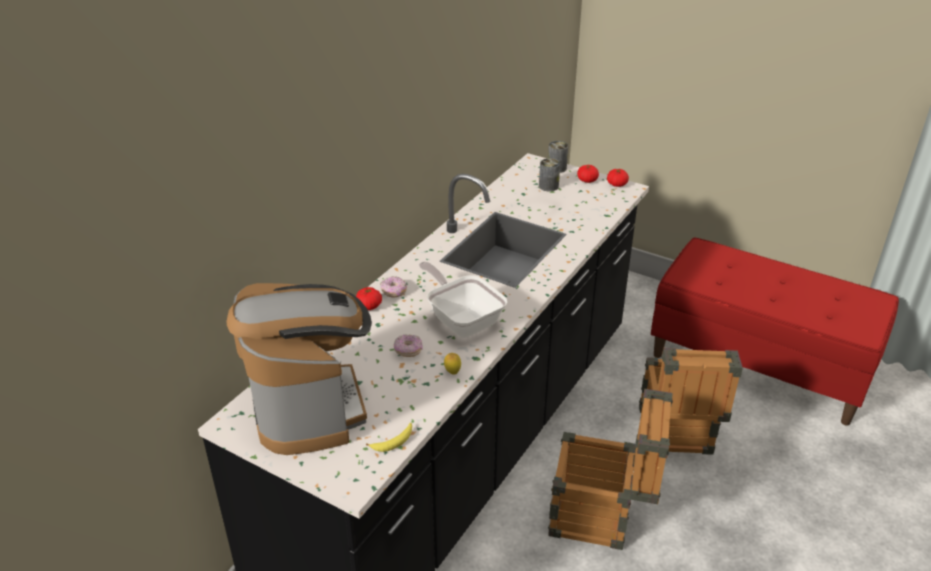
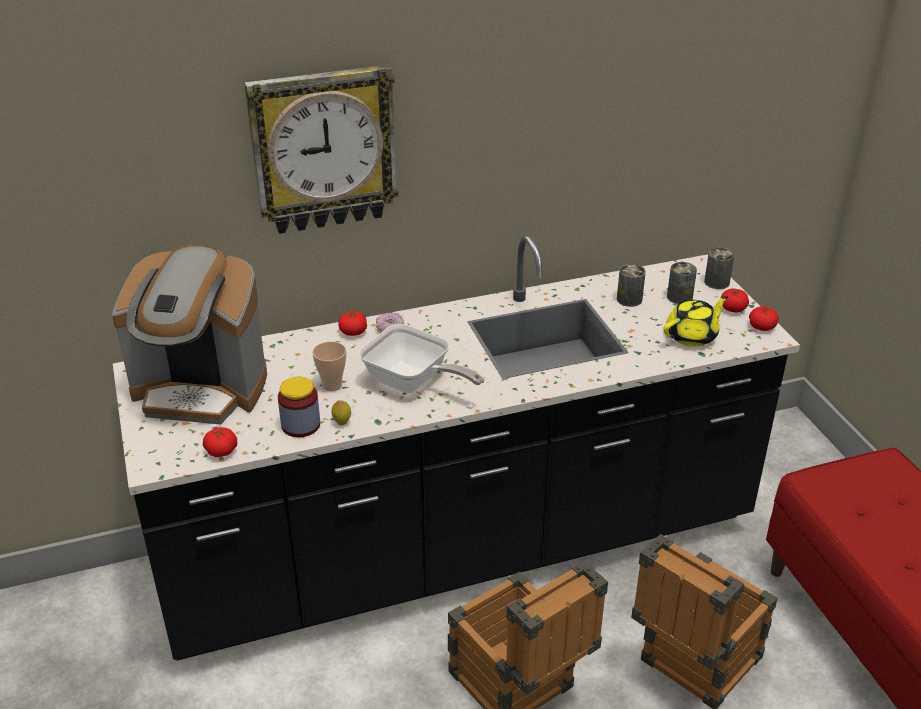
camera: 40 degrees right, 0 degrees up
(309, 407) = (201, 389): coffee machine -> coffee machine turned 75 degrees clockwise
(324, 150) = (323, 149): none -> wall clock
(393, 442) = (221, 451): banana -> tomato
(408, 351) = (332, 385): donut -> cup
(425, 390) = (301, 425): none -> jar
(462, 320) = (412, 383): frying pan -> frying pan turned 120 degrees clockwise
(521, 200) = (629, 299): none -> can
(588, 207) = (692, 336): none -> yellow teapot

